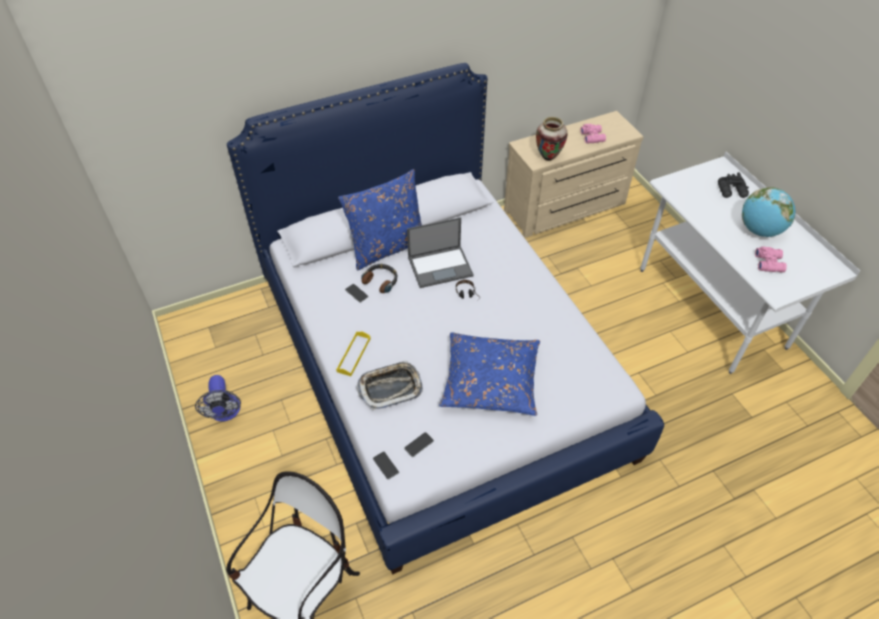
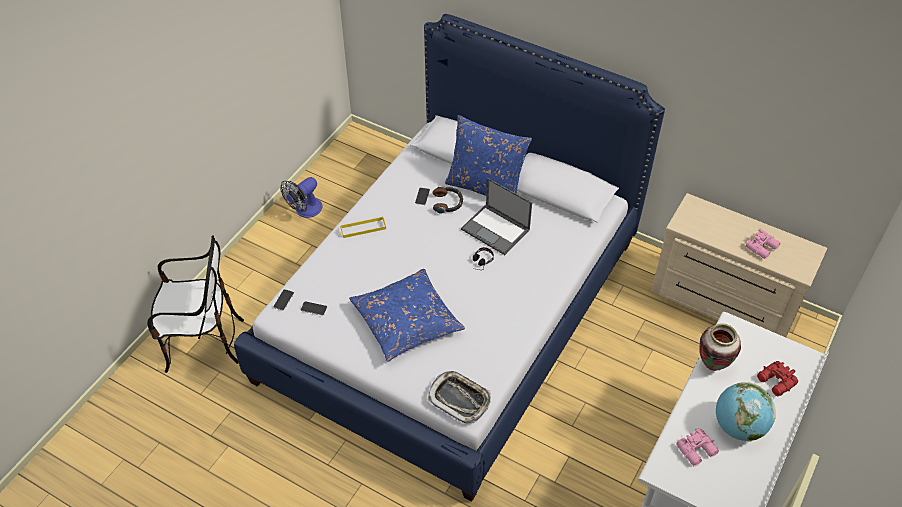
camera: 55 degrees right, 0 degrees up
(390, 387) = (349, 265): tray -> tray (459, 399)
(548, 157) = (695, 229): vase -> vase (712, 365)
(732, 191) = (776, 382): black binoculars -> red binoculars

